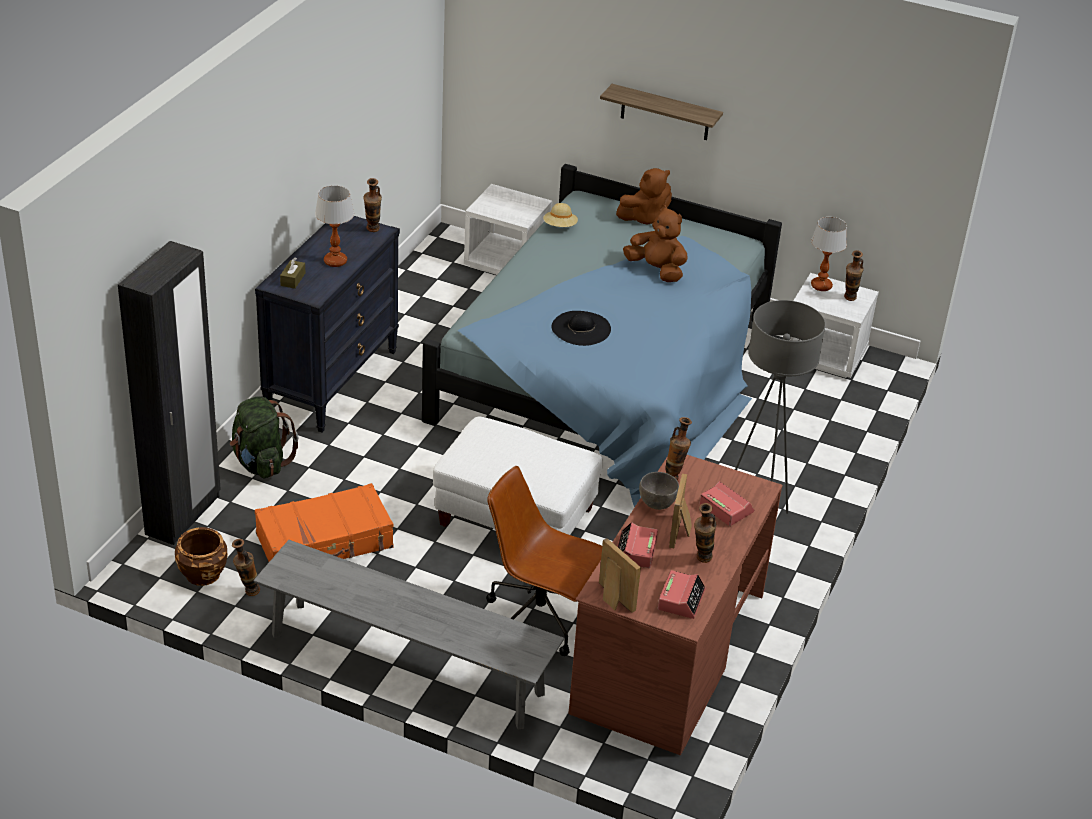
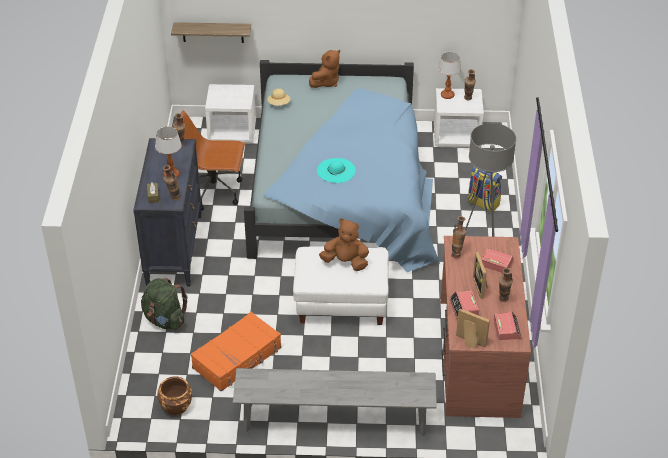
camera: 20 degrees left, 5 degrees up
(183, 515) = (139, 372): black wardrobe -> none
(247, 592) = (211, 408): vase -> vase (173, 199)
(541, 620) = (395, 363): brown office chair -> brown office chair (215, 191)
(581, 328) = (336, 170): black hat -> turquoise hat
(656, 270) = (355, 116): brown plush toy -> brown plush toy (345, 262)
(656, 503) = (457, 273): grey bowl -> none
(665, 113) = (325, 13): shelf -> shelf (213, 32)
(807, 453) = (482, 204): none -> backpack

